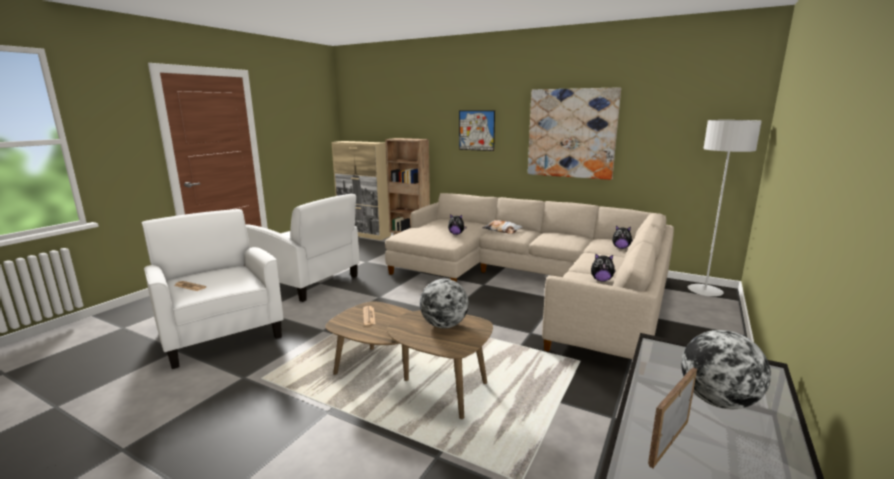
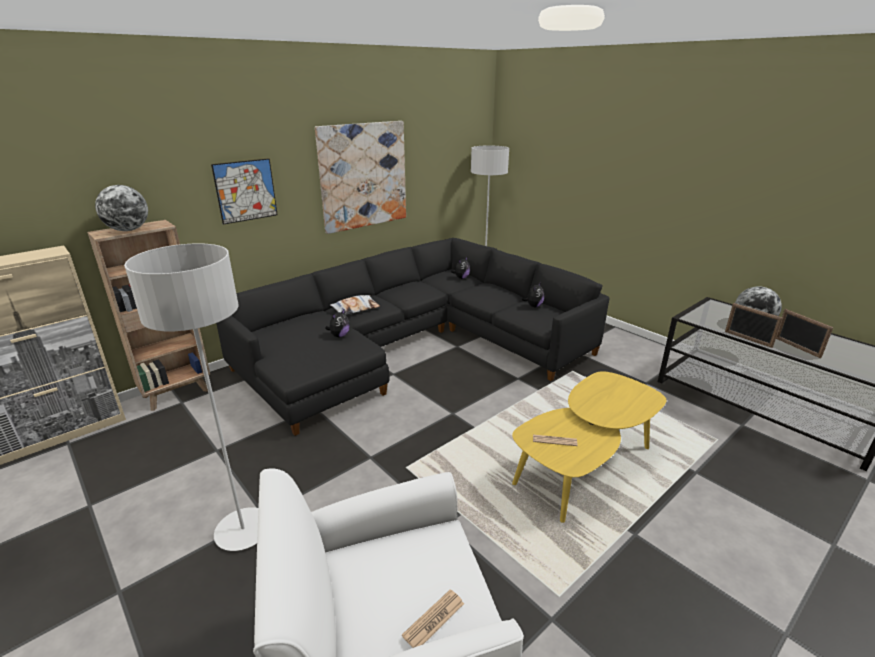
camera: 70 degrees left, 10 degrees up
(308, 282) = (243, 530): white armchair -> grey floor lamp
(409, 380) = (584, 466): brown coffee table -> yellow coffee table
(444, 325) = (606, 394): globe -> globe (128, 230)
(533, 282) = (412, 346): beige sofa -> black sofa
(640, 391) = (748, 339): none -> picture frame

